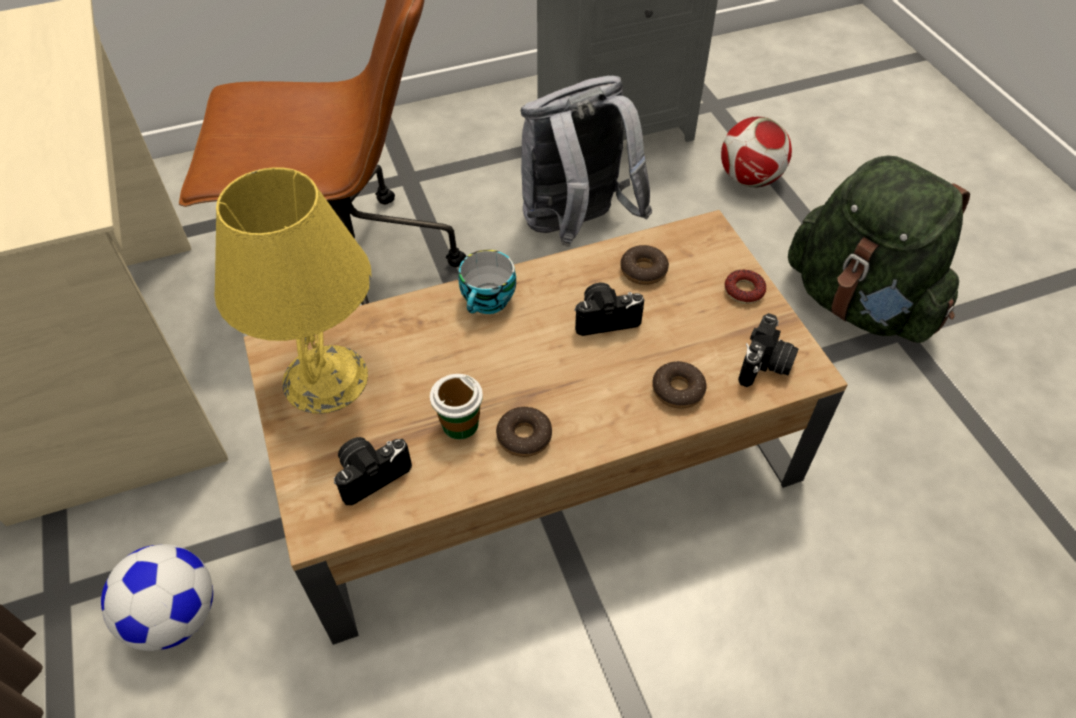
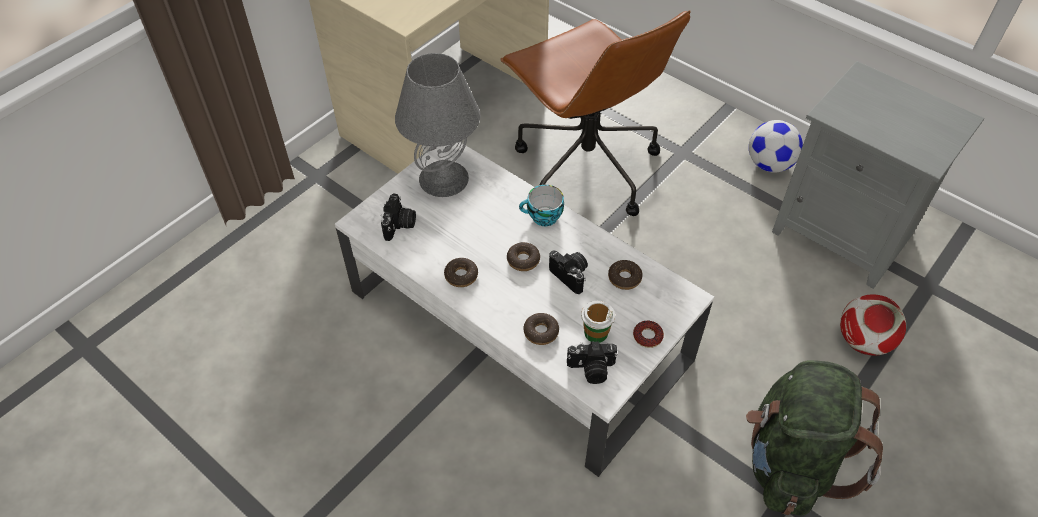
camera: 60 degrees right, 0 degrees up
(175, 616) = (331, 223): football -> football (769, 164)
(324, 378) = (443, 178): yellow table lamp -> grey table lamp
(371, 473) = (399, 225): camera -> camera turned 75 degrees clockwise
(460, 424) = (451, 245): cup -> cup (595, 333)
(536, 458) = (516, 324): brown coffee table -> white coffee table
(545, 355) = (523, 260): none -> donut
(576, 227) = (717, 258): grey backpack -> none

